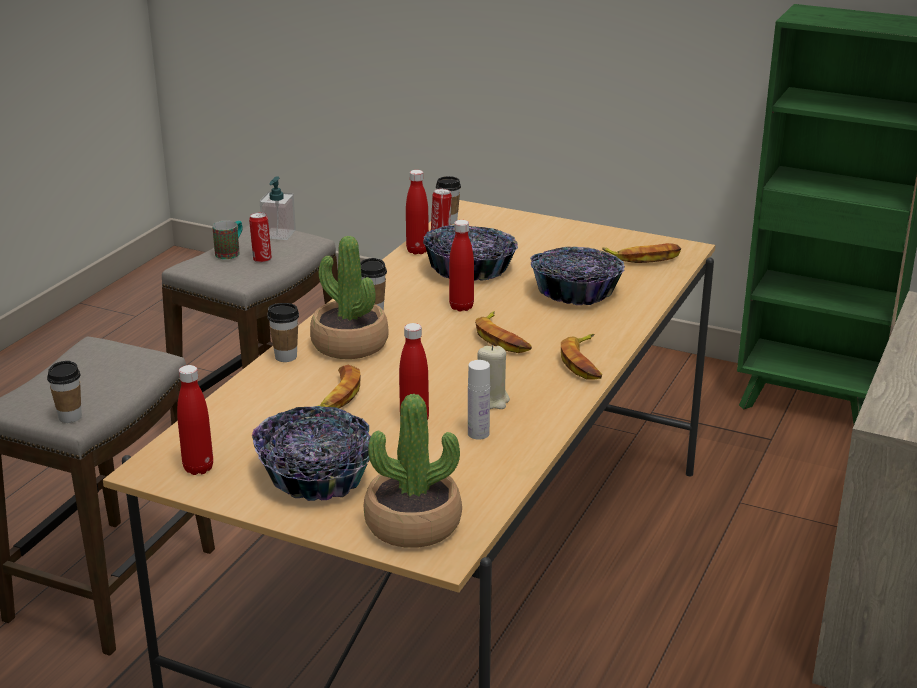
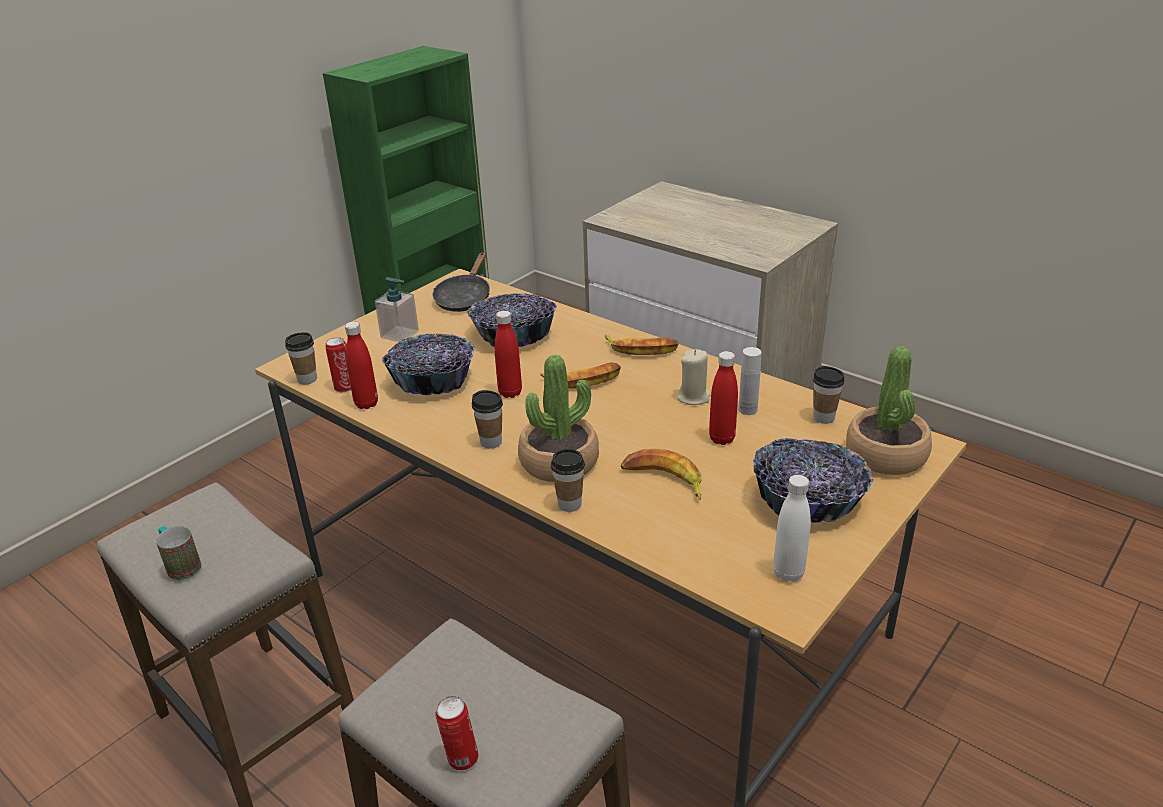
camera: 75 degrees left, 5 degrees up
(70, 417) = (571, 721): cup -> cup (823, 418)
(198, 468) = (788, 573): red bottle -> white bottle
(262, 259) = (221, 541): can -> can (461, 759)
(279, 234) = (166, 519): soap dispenser -> soap dispenser (400, 334)
(644, 258) = (464, 298): banana -> black frying pan

